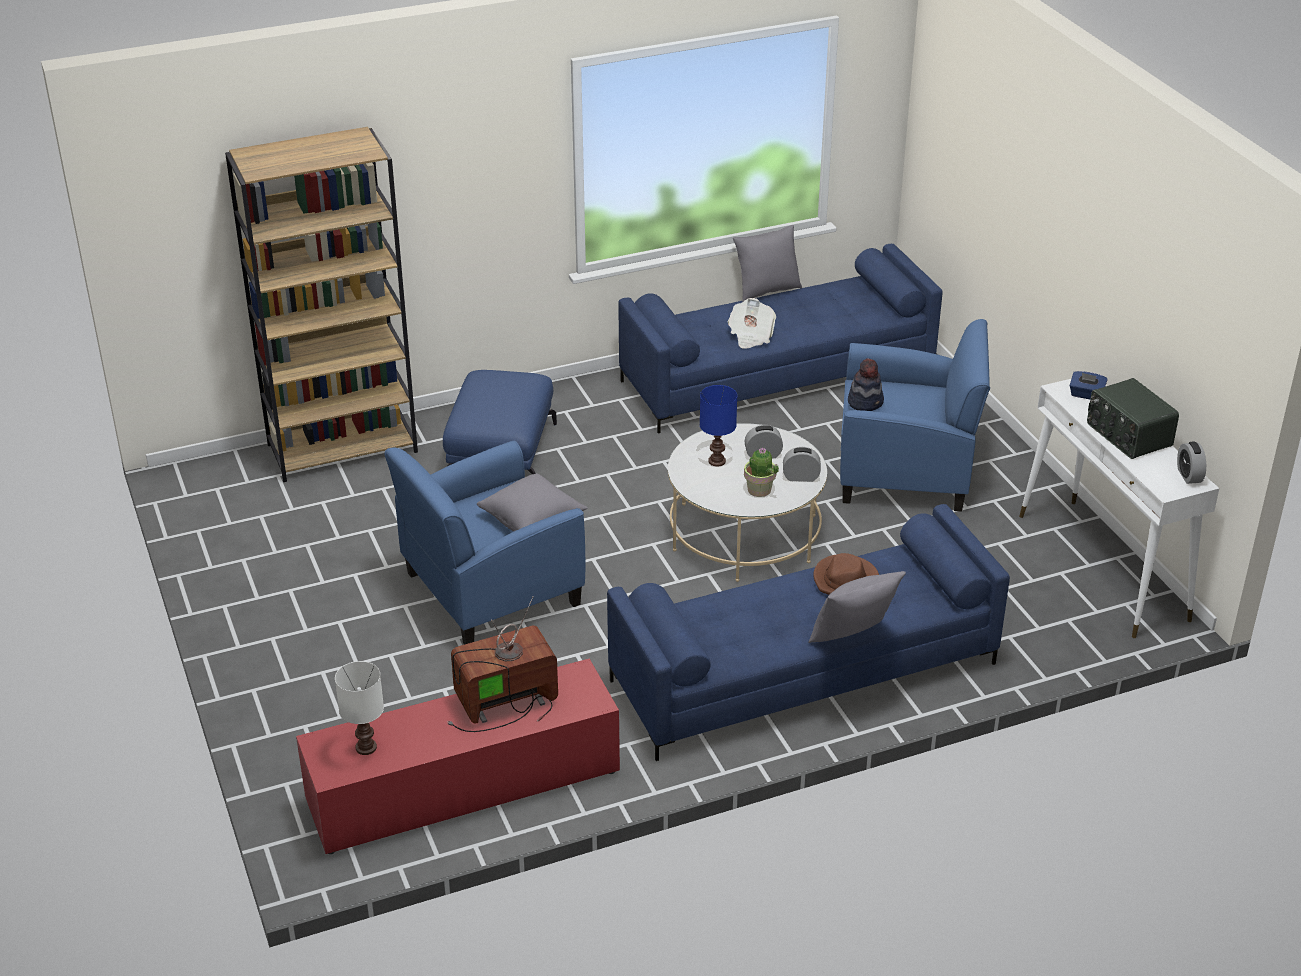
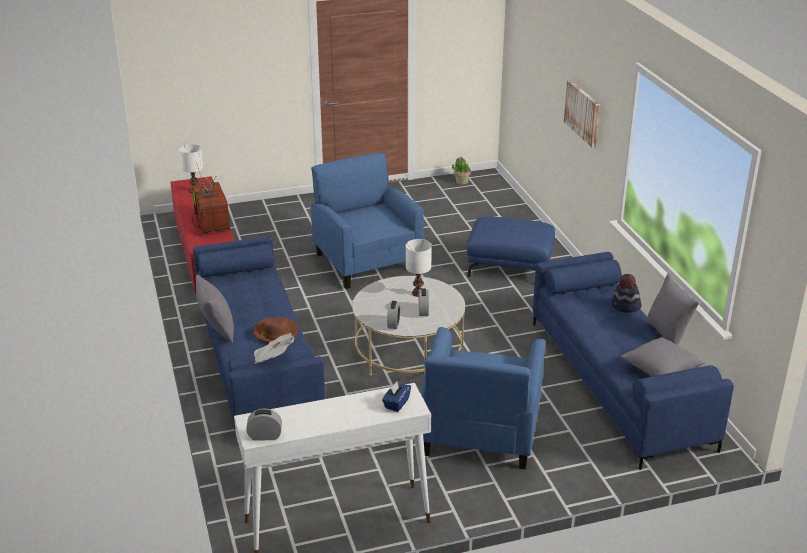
camera: 95 degrees right, 5 degrees down
(343, 448) = (514, 217): brown bookcase -> none
(442, 201) = (582, 113): none -> picture
(532, 520) = (364, 230): grey pillow -> grey pillow (660, 371)
(716, 461) = (418, 293): blue table lamp -> white table lamp
(751, 336) = (592, 320): newspaper -> newspaper (273, 357)
(759, 490) = (381, 306): potted plant -> potted plant (461, 181)
(865, 402) = (487, 358): hat -> hat (625, 306)
(1128, 435) = (331, 415): radio -> none

